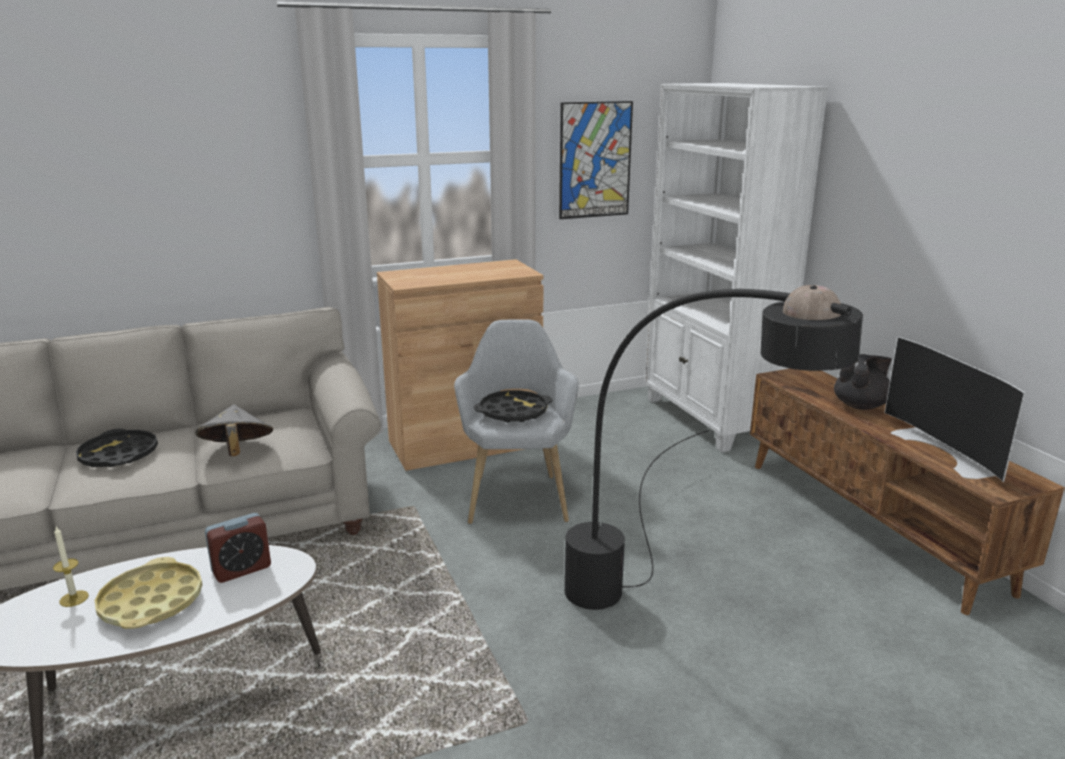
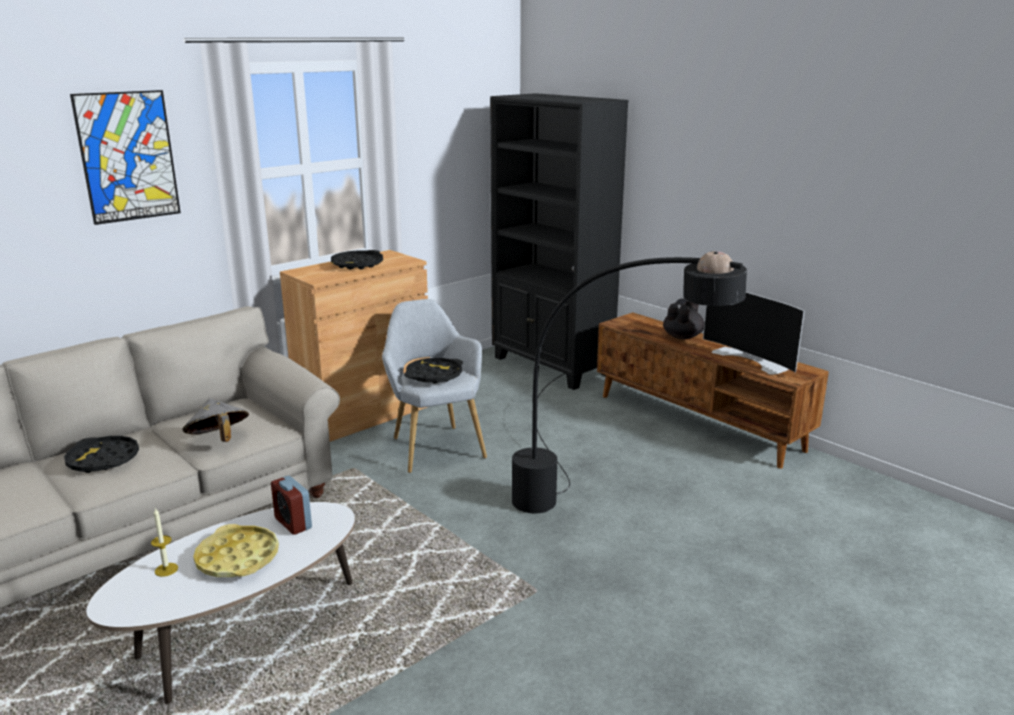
camera: 20 degrees left, 0 degrees up
(241, 569) = (293, 523): alarm clock -> alarm clock turned 105 degrees clockwise
(464, 272) = (357, 264): none -> black tray
(595, 160) = (439, 161): picture -> picture (128, 157)
(710, 419) = (552, 366): white bookcase -> black bookcase

